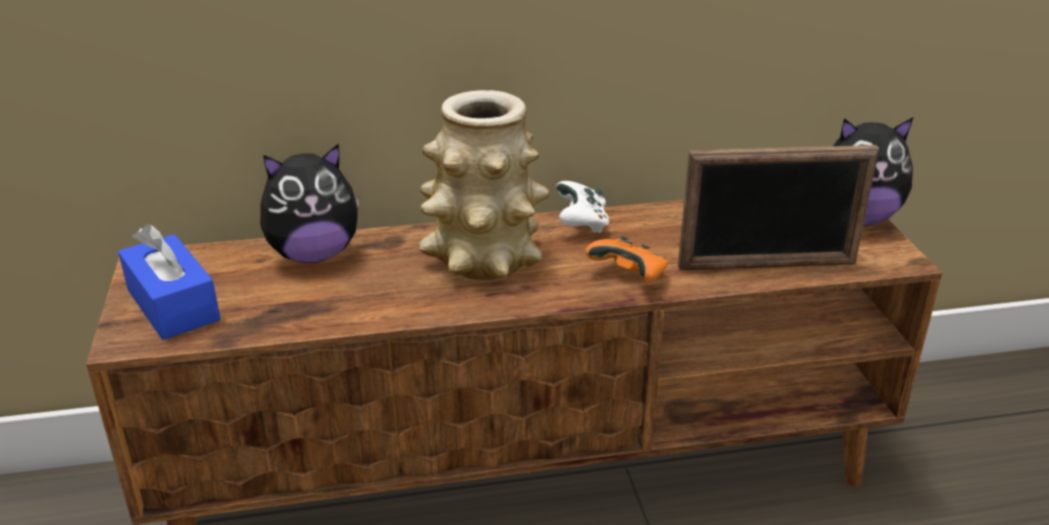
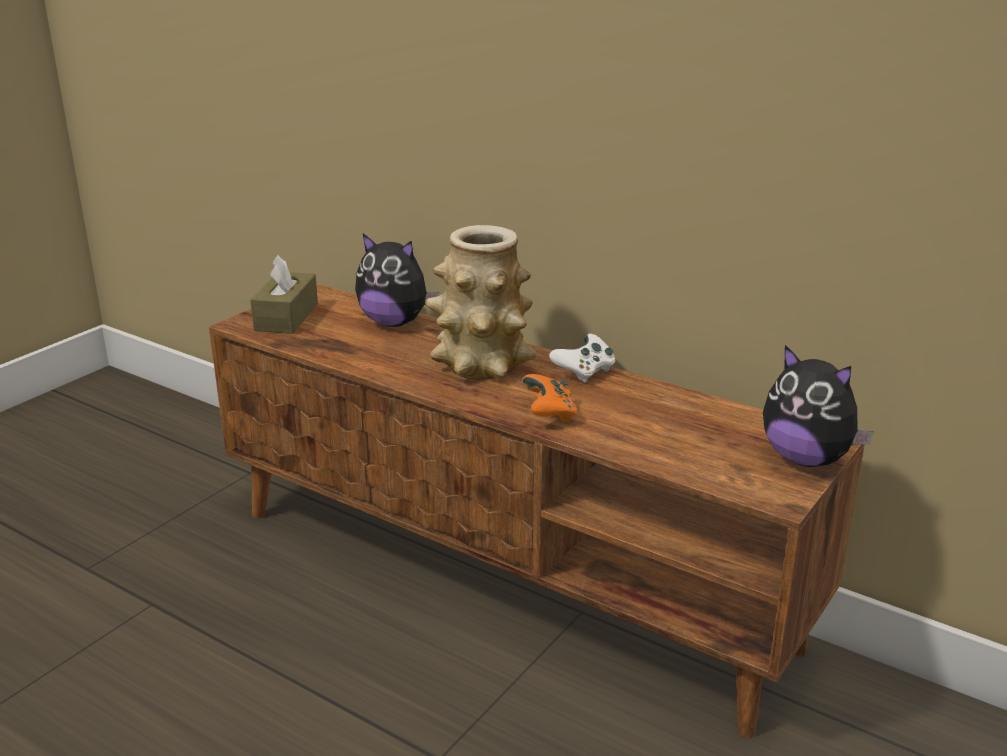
camera: 45 degrees right, 5 degrees down
(173, 305) = (286, 317): blue tissue box -> brown tissue box
(767, 266) = (660, 452): picture frame -> none

